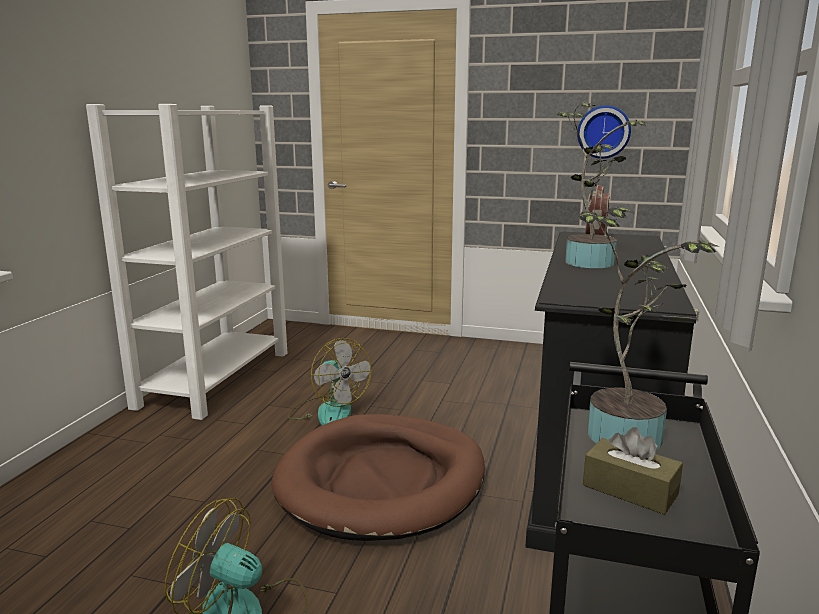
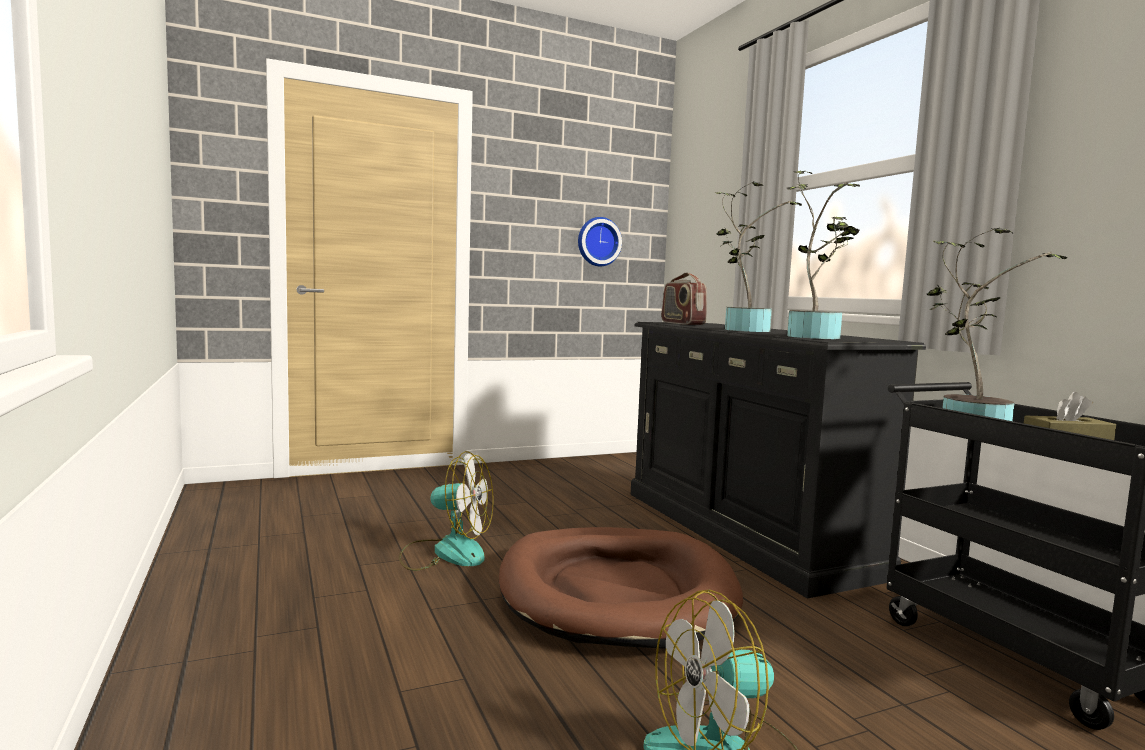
camera: 40 degrees left, 10 degrees down
(215, 378) = (226, 557): white bookcase -> none
(594, 287) = (815, 337): none -> potted plant

